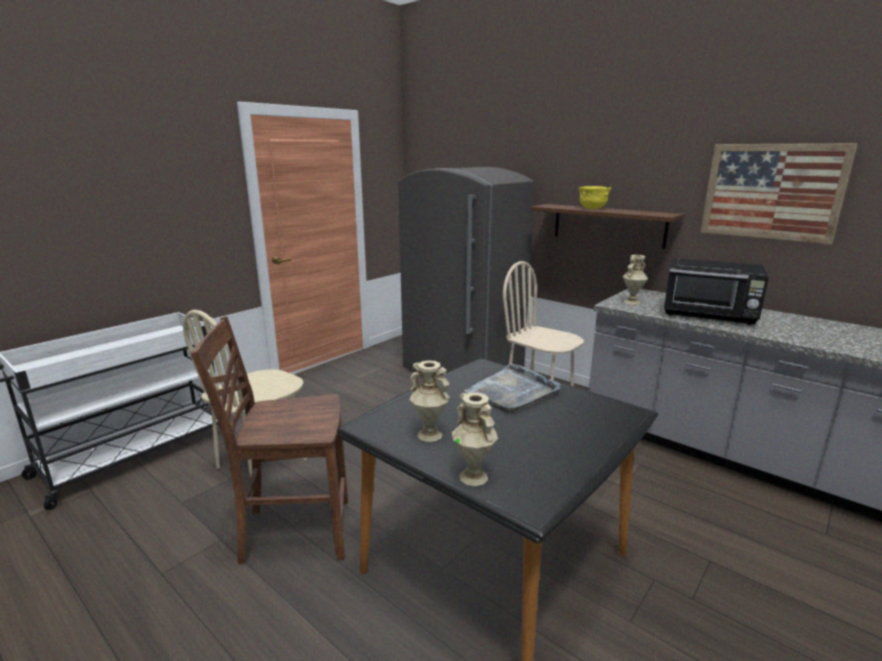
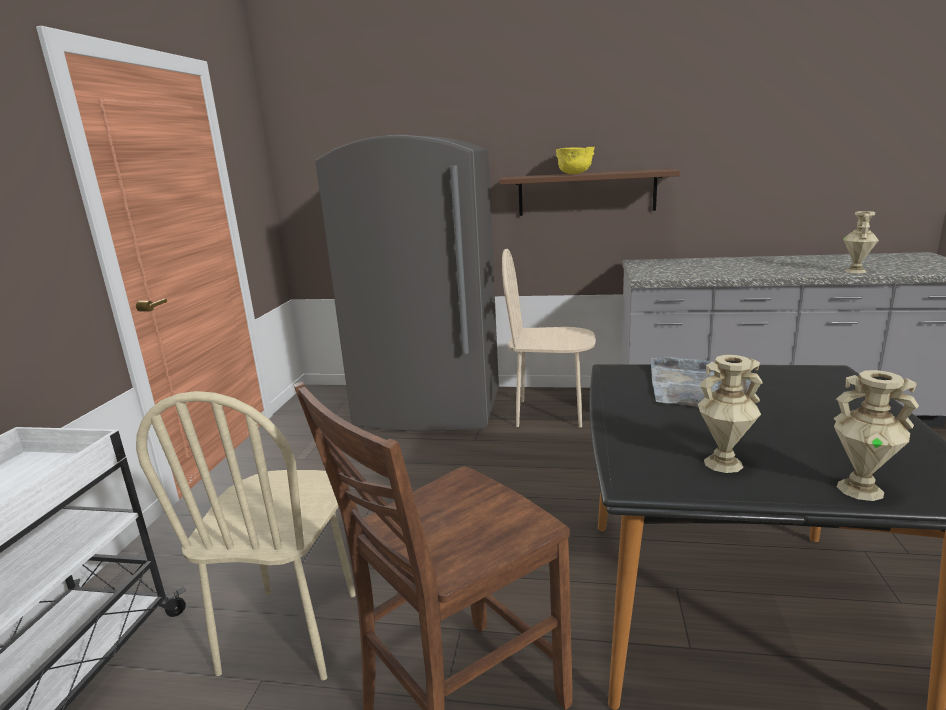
camera: 30 degrees left, 0 degrees up
(632, 302) = (658, 271): beige vase -> beige vase (856, 271)
(709, 315) = (743, 269): black microwave -> none
(771, 192) = (759, 135): picture -> none

